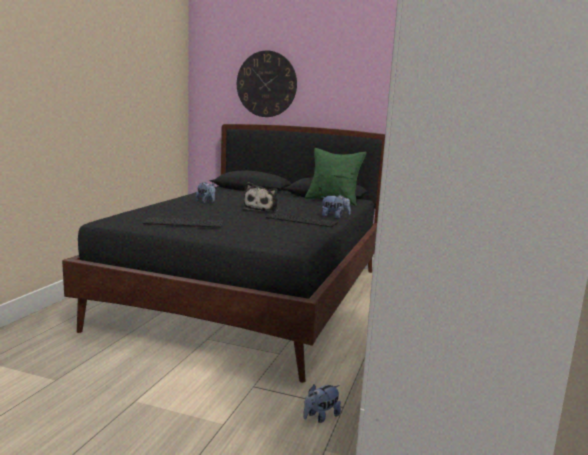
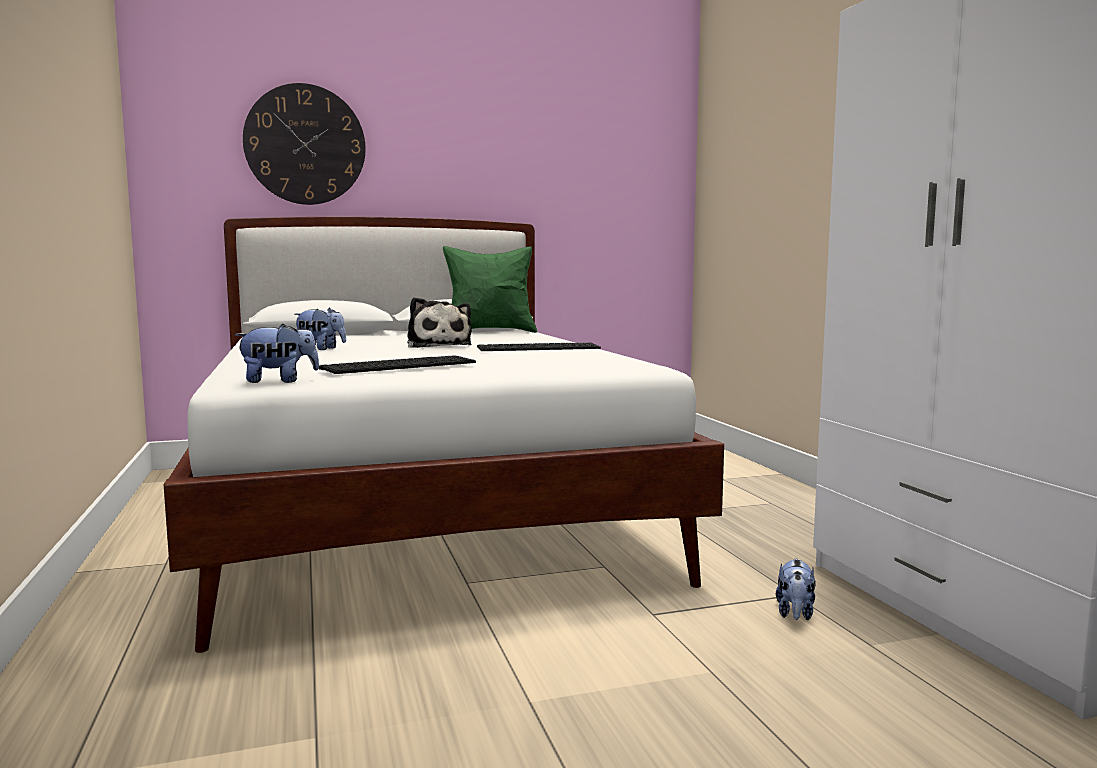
camera: 35 degrees left, 5 degrees down
(253, 296) = (422, 512): black bed -> white bed
(334, 217) = (560, 342): plush toy -> plush toy (279, 381)

